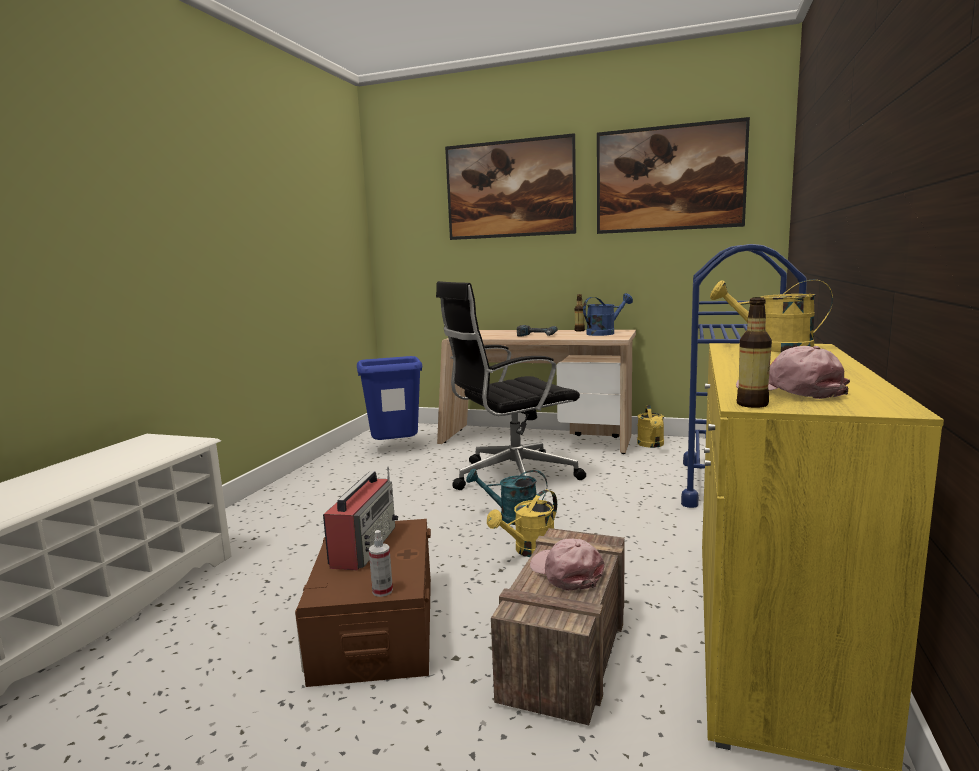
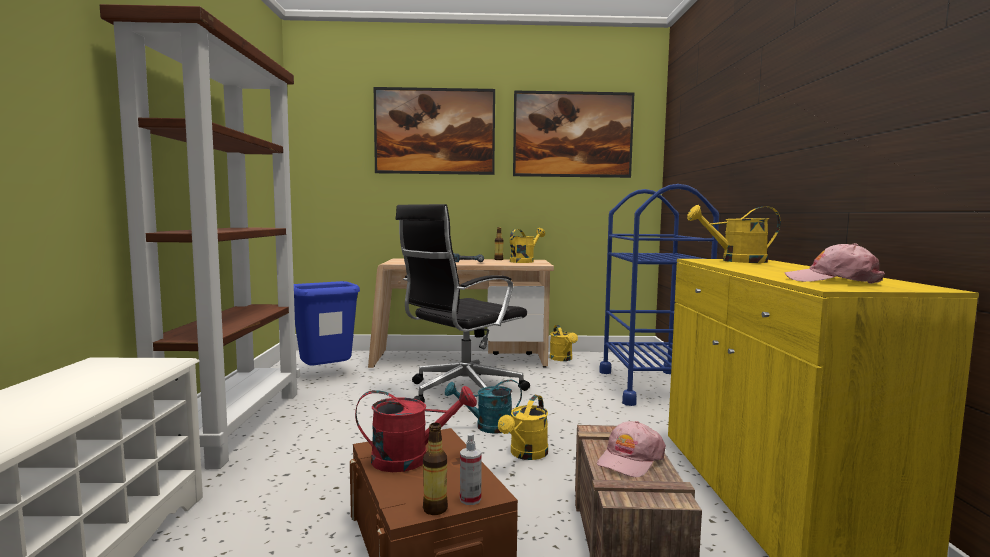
camera: 20 degrees left, 5 degrees down
(290, 493) = (233, 424): none -> brown bookcase
(364, 546) = (411, 459): radio -> red watering can
(566, 572) = (630, 460): pink cap -> pink cap turned 90 degrees counterclockwise
(604, 333) = (524, 261): blue watering can -> yellow watering can
(752, 404) = (833, 287): bottle -> bottle (435, 509)

